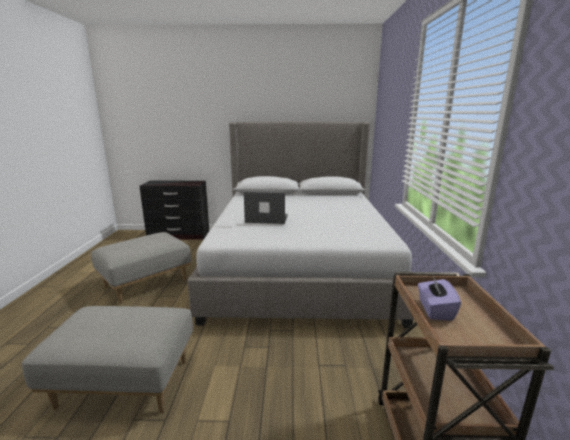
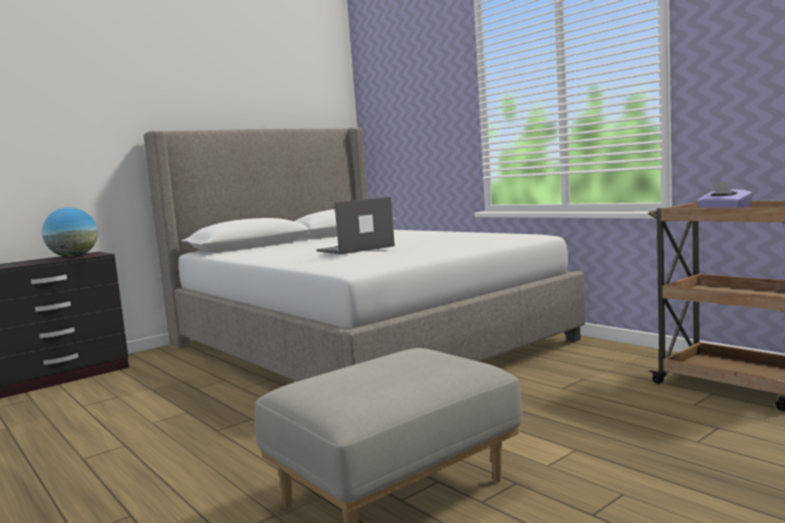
camera: 40 degrees left, 10 degrees down
(146, 283) = (152, 431): grey ottoman -> none
(185, 183) = (73, 257): none -> globe

